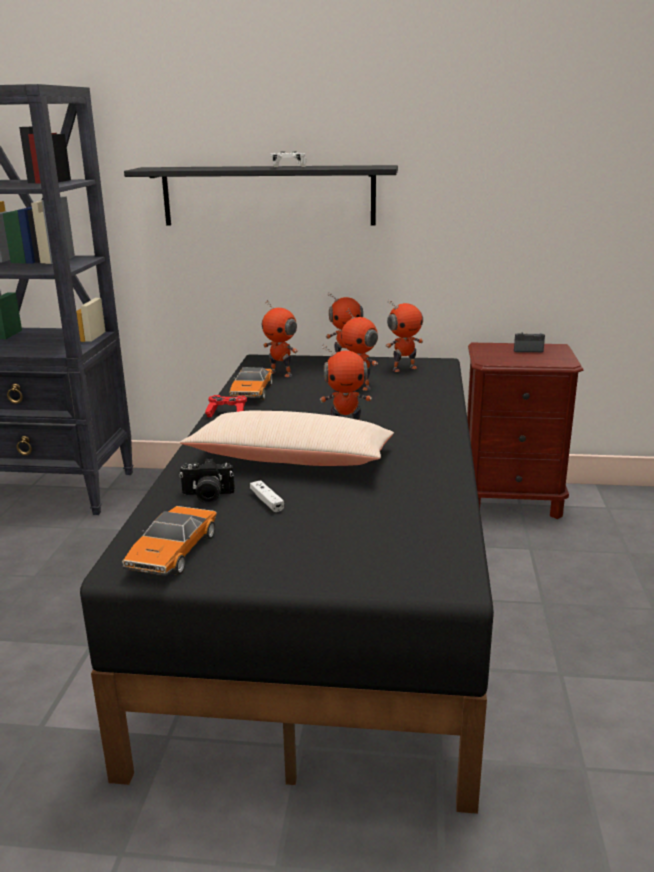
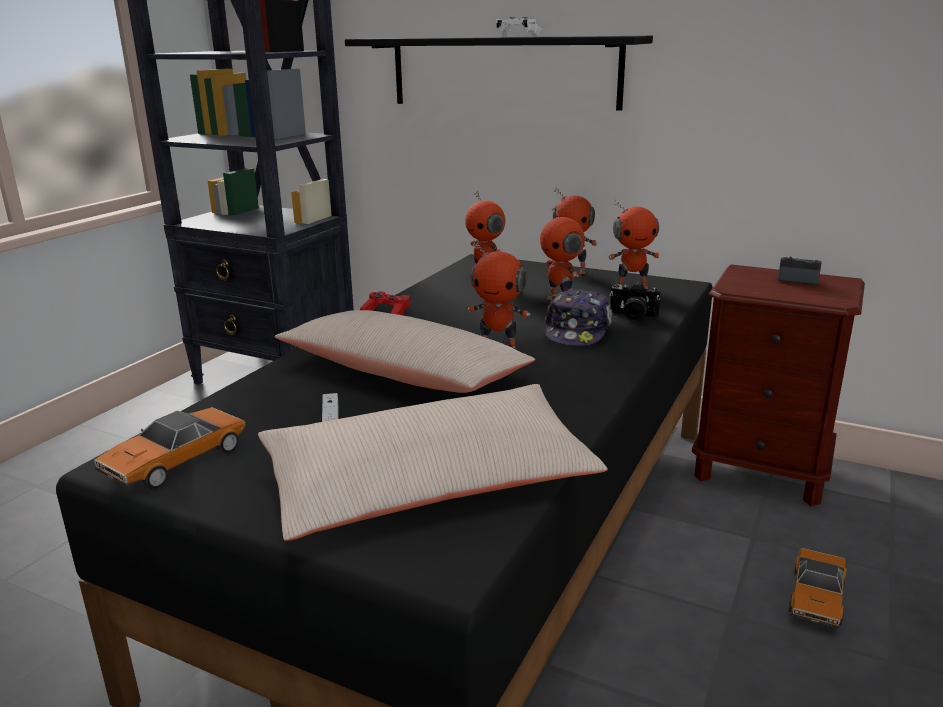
camera: 20 degrees right, 0 degrees up
(207, 496) = (275, 402): camera -> camera (632, 316)
(251, 392) = (434, 294): toy car -> toy car (816, 598)
(388, 532) = (431, 484): none -> beige pillow
(393, 408) = (578, 331): none -> cap

